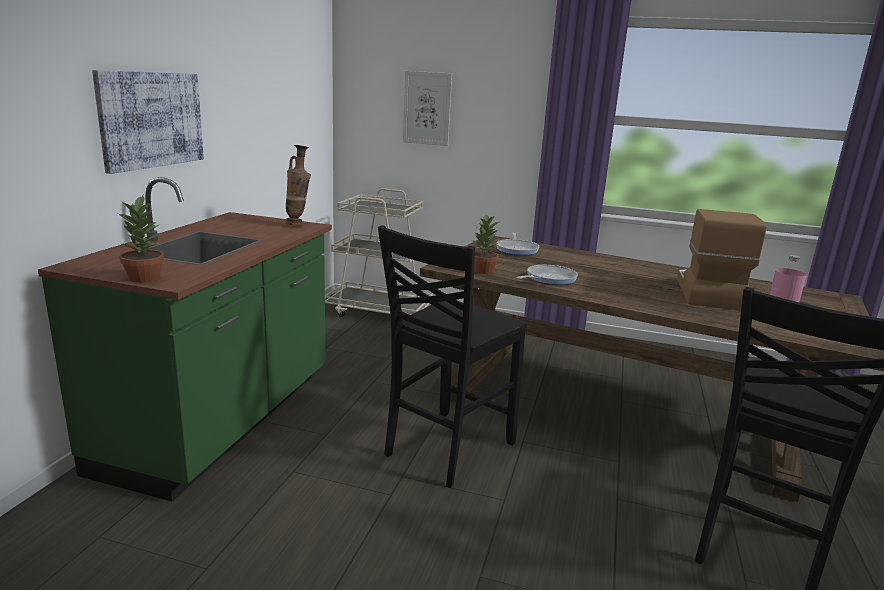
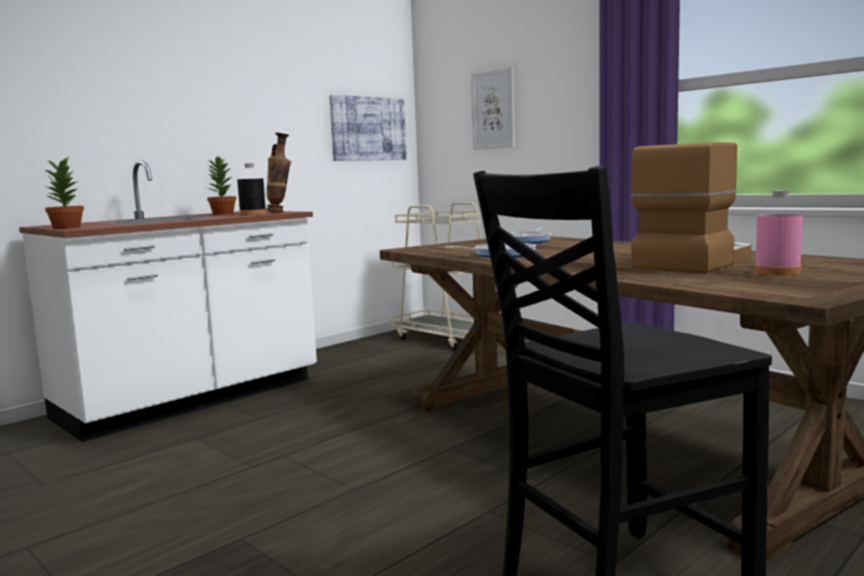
camera: 30 degrees right, 10 degrees down
(151, 119) = (157, 119): picture -> picture (368, 129)
(222, 421) = (191, 399): green counter -> white counter
(282, 232) = (253, 214): none -> black bottle
(446, 449) = (356, 443): black chair -> none
(483, 271) = (440, 251): potted plant -> potted plant (222, 213)

